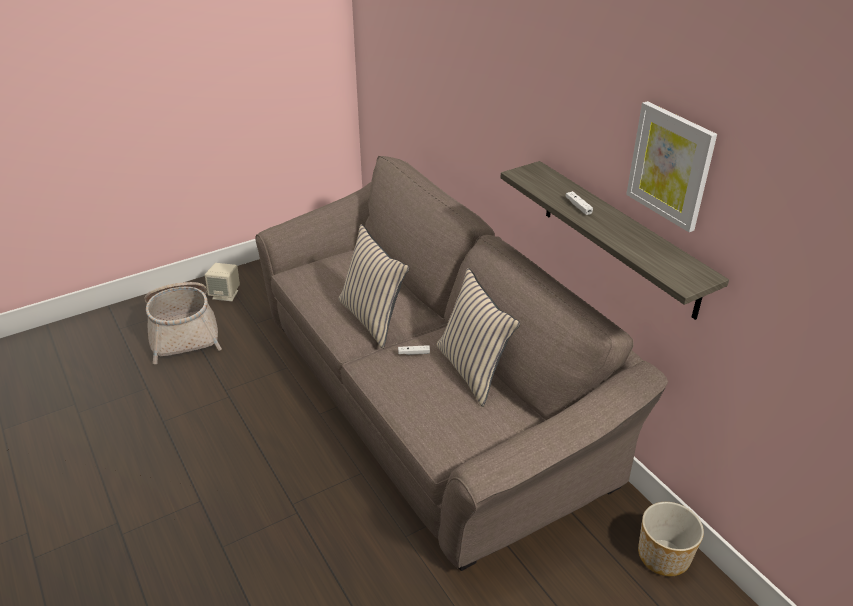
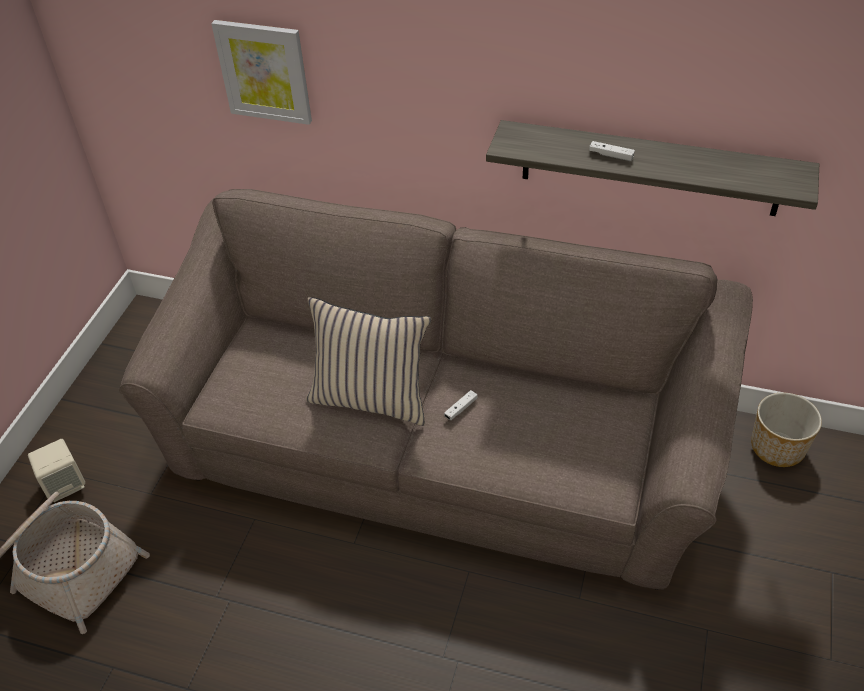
camera: 40 degrees left, 10 degrees up
(473, 370) = (535, 387): beige pillow -> none
(671, 165) = (725, 71): picture -> picture (264, 71)

